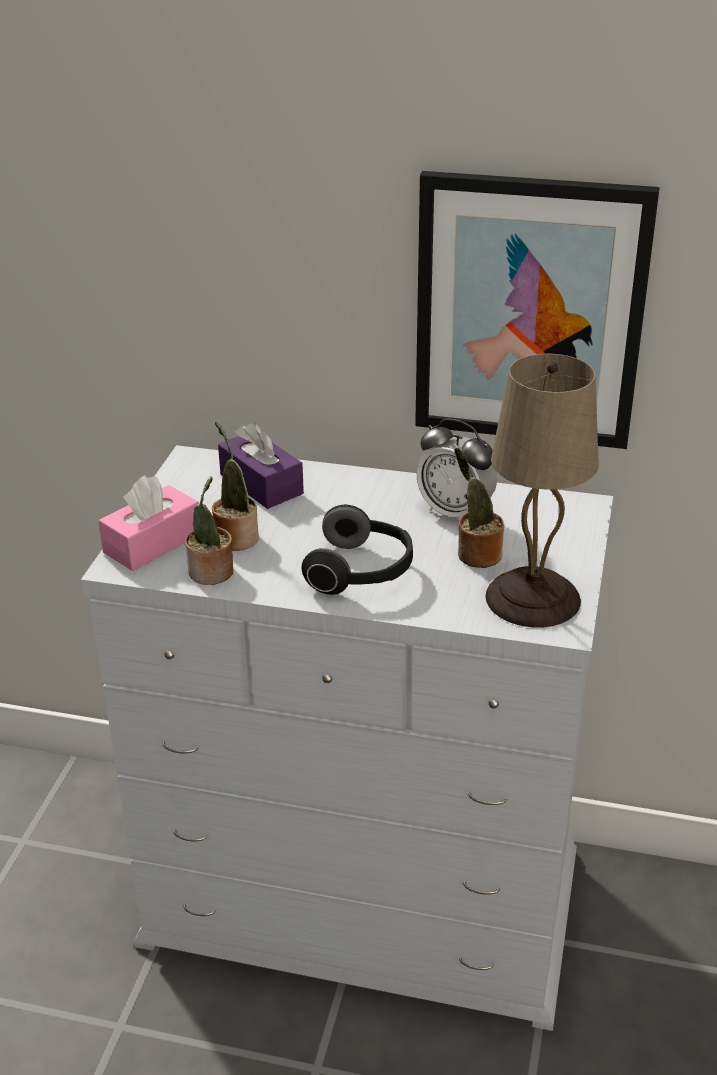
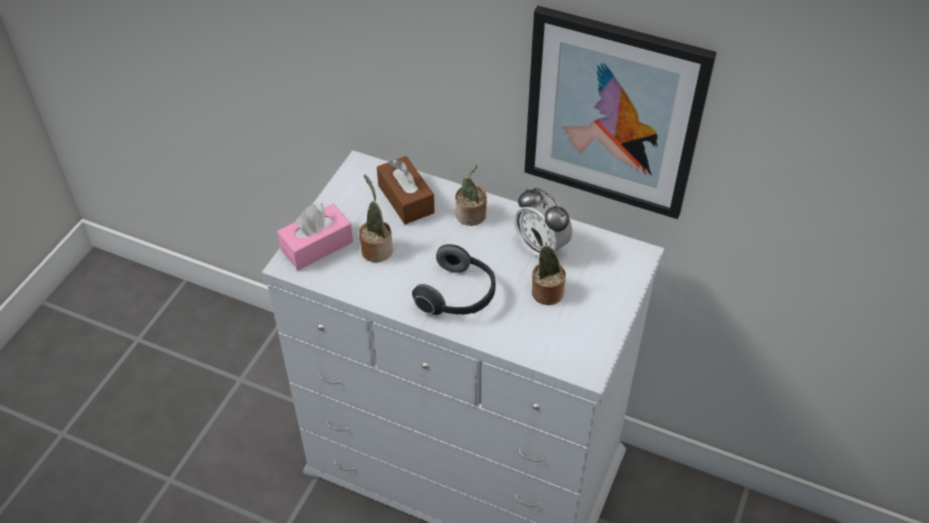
camera: 10 degrees right, 15 degrees up
(212, 573) = (352, 281): potted plant -> potted plant (471, 216)
(261, 484) = (406, 199): purple tissue box -> brown tissue box
(531, 599) = (573, 340): beige table lamp -> none

